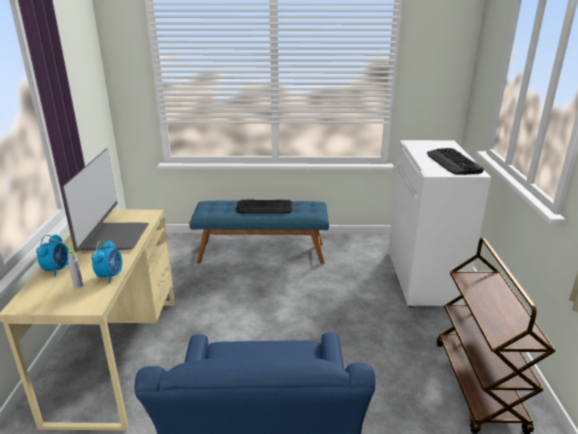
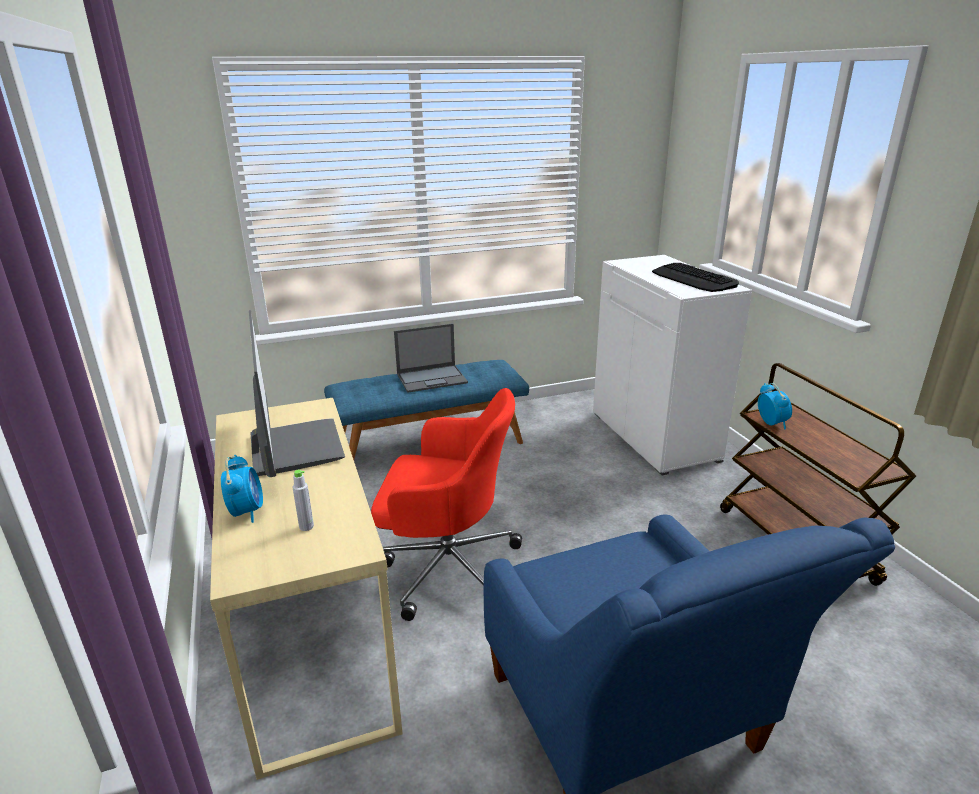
camera: 20 degrees left, 0 degrees up
(110, 276) = (344, 502): alarm clock -> alarm clock (771, 423)
(219, 336) = (447, 568): none -> red office chair
(264, 207) = (432, 378): keyboard -> laptop

